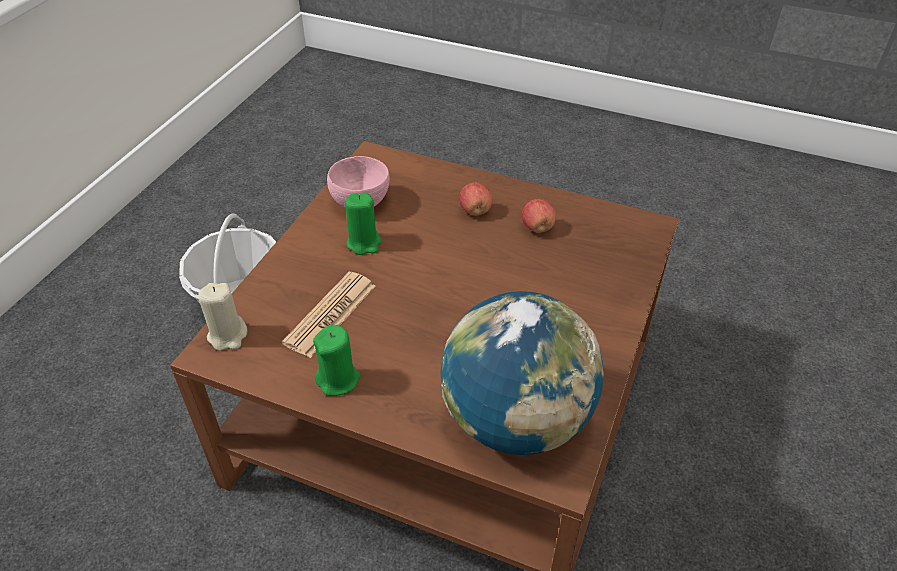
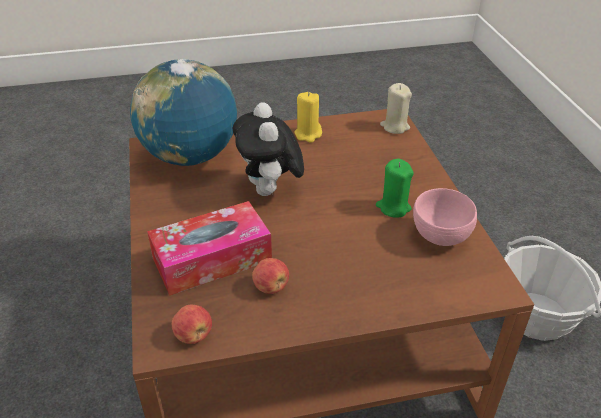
camera: 145 degrees right, 5 degrees down
(330, 314) = (354, 158): newspaper -> none
(338, 380) = (308, 134): green candle -> yellow candle
(461, 317) = (270, 191): none -> plush toy
(475, 211) = (340, 277): apple -> apple (193, 335)
(572, 272) = (212, 259): none -> tissue box

